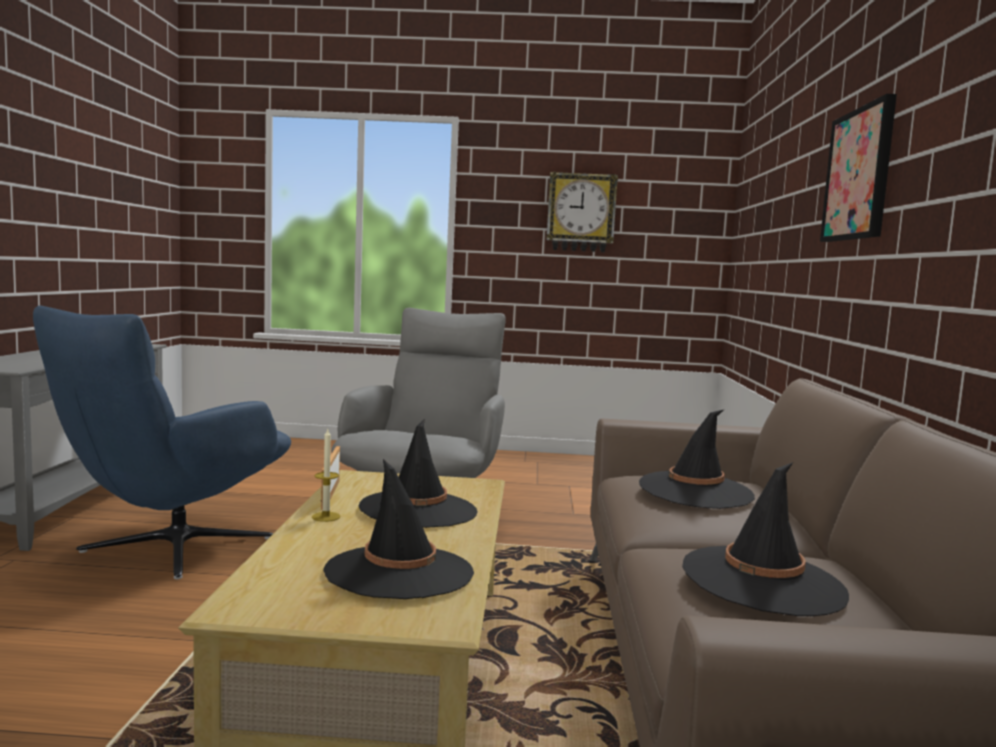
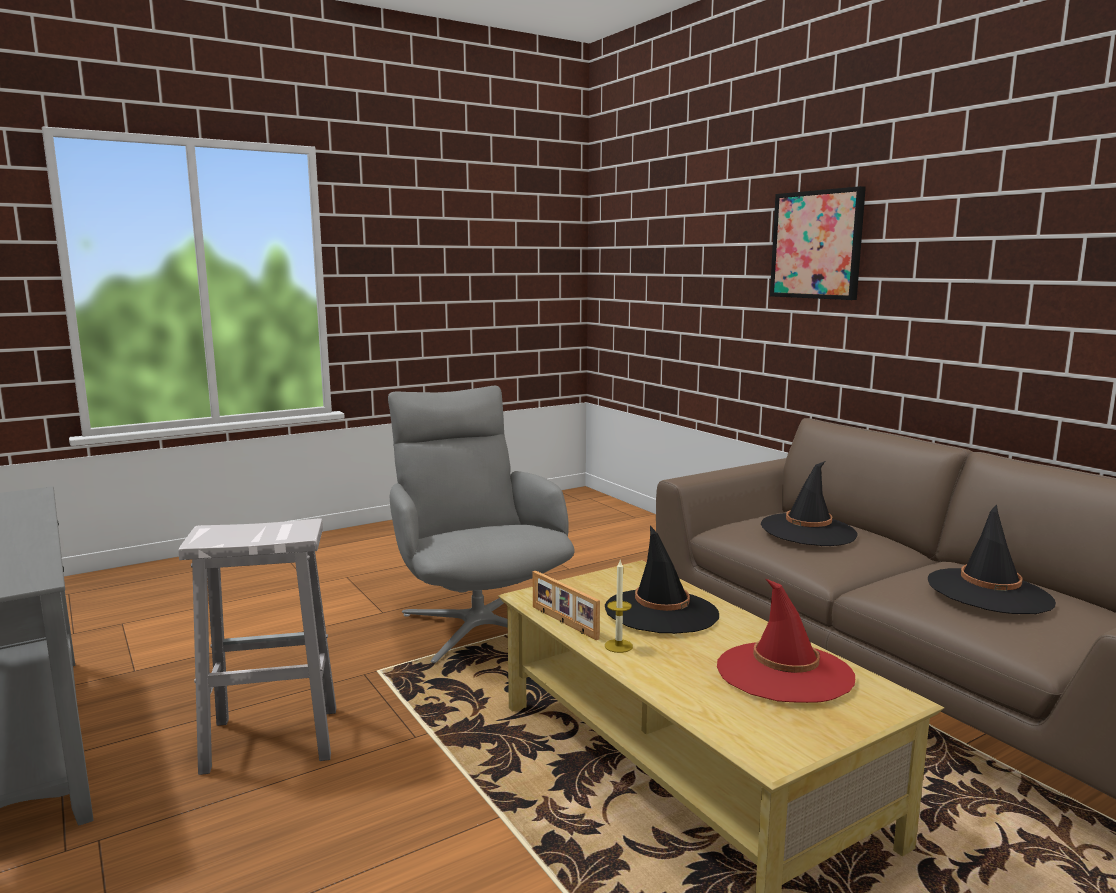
camera: 35 degrees left, 5 degrees up
(173, 546) = (269, 740): blue armchair -> white stool
(399, 572) = (784, 673): black hat -> red hat
(581, 213) = (456, 255): wall clock -> none

